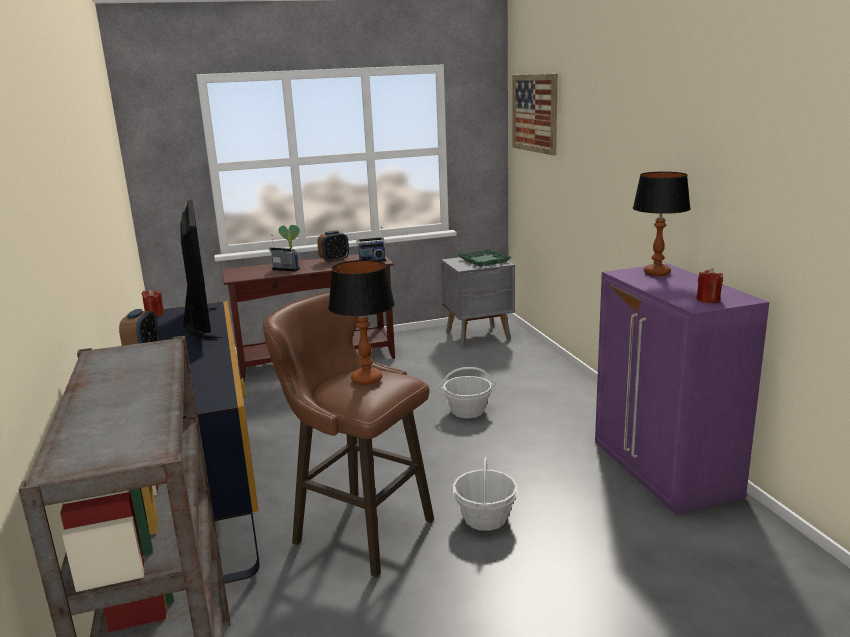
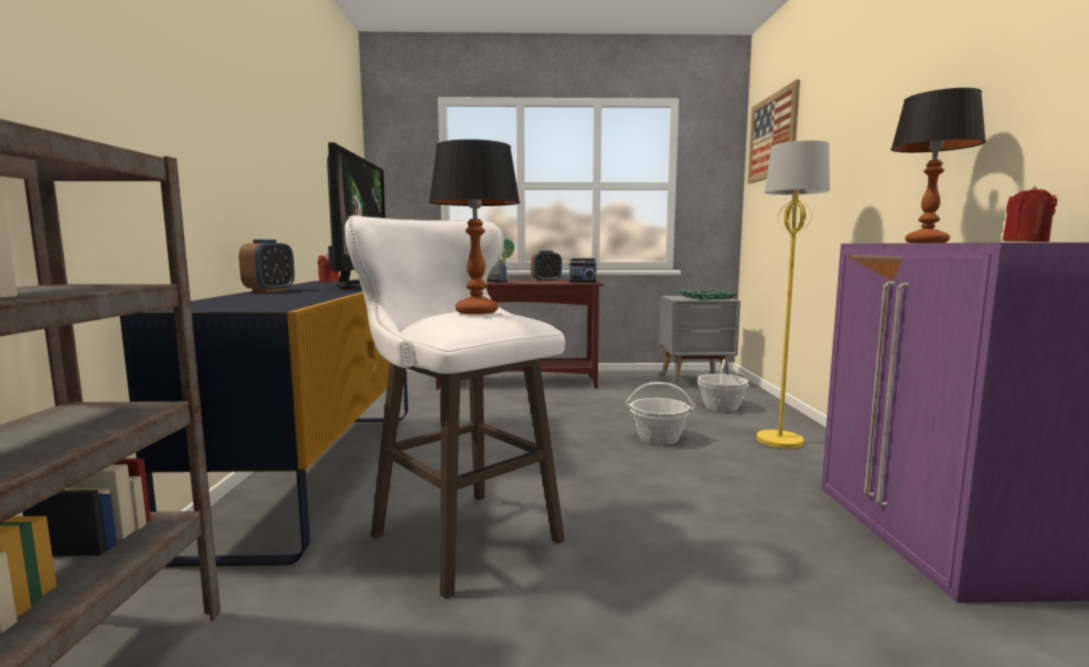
camera: 15 degrees right, 10 degrees down
(359, 529) = (461, 535): brown stool -> white stool
(485, 518) = (636, 551): basket -> basket (721, 406)
(560, 399) = (780, 441): none -> yellow floor lamp

